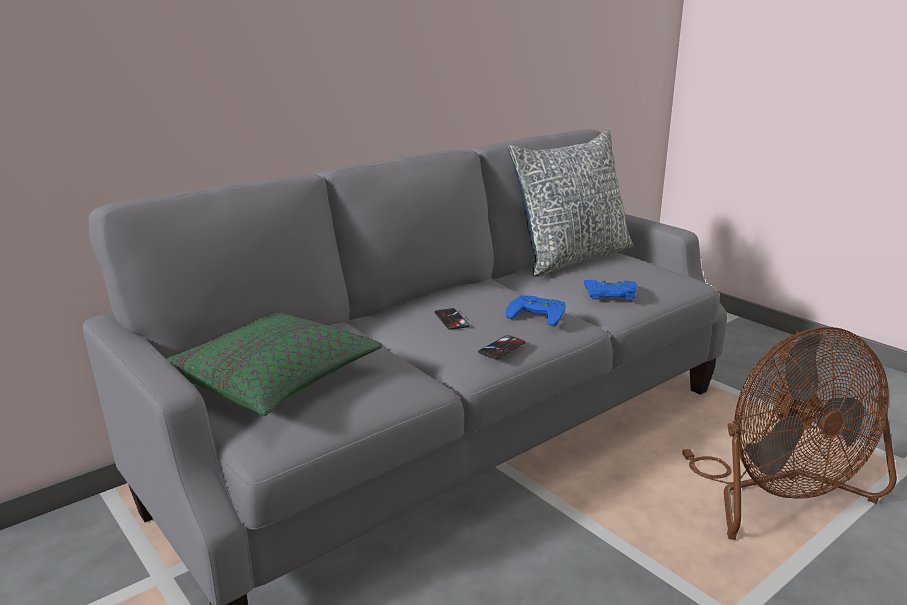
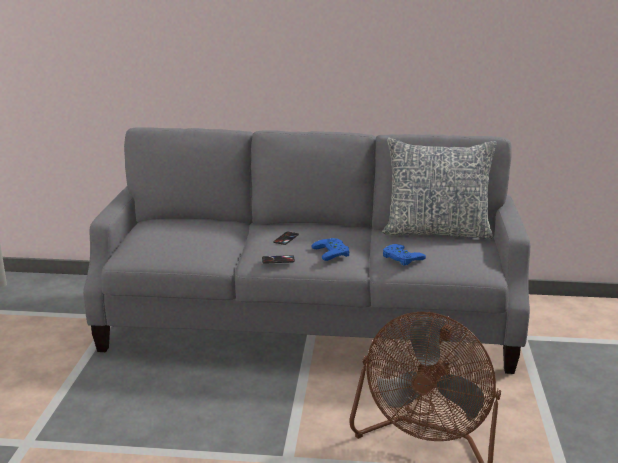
camera: 45 degrees right, 0 degrees up
(271, 379) = (162, 234): green pillow -> none

